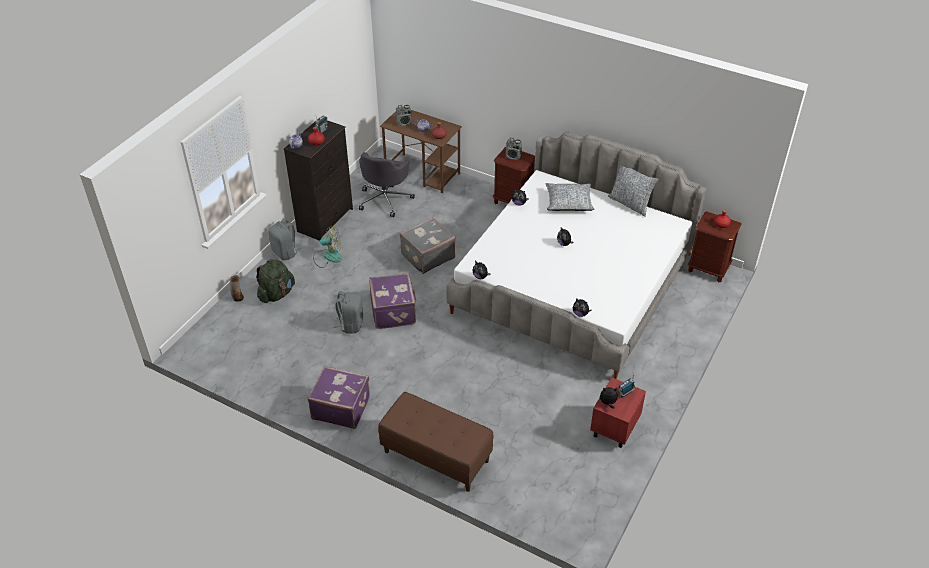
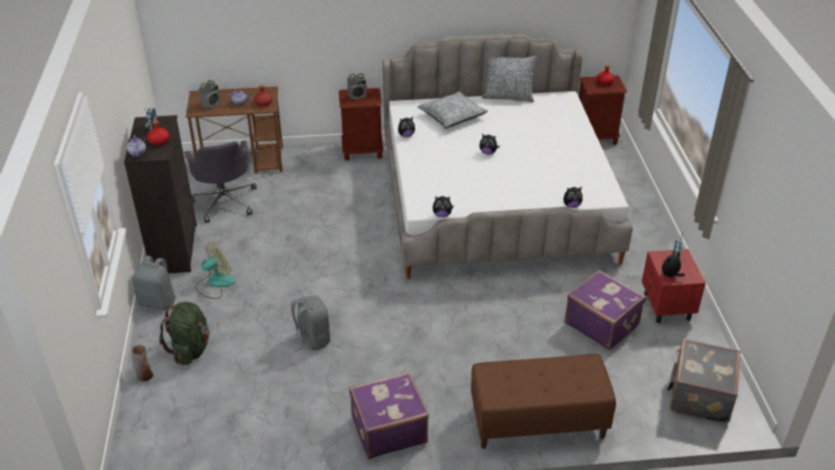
camera: 35 degrees left, 5 degrees down
(394, 311) = (346, 304): purple suitcase -> purple suitcase (602, 323)
(427, 256) = (327, 236): grey suitcase -> grey suitcase (699, 396)

